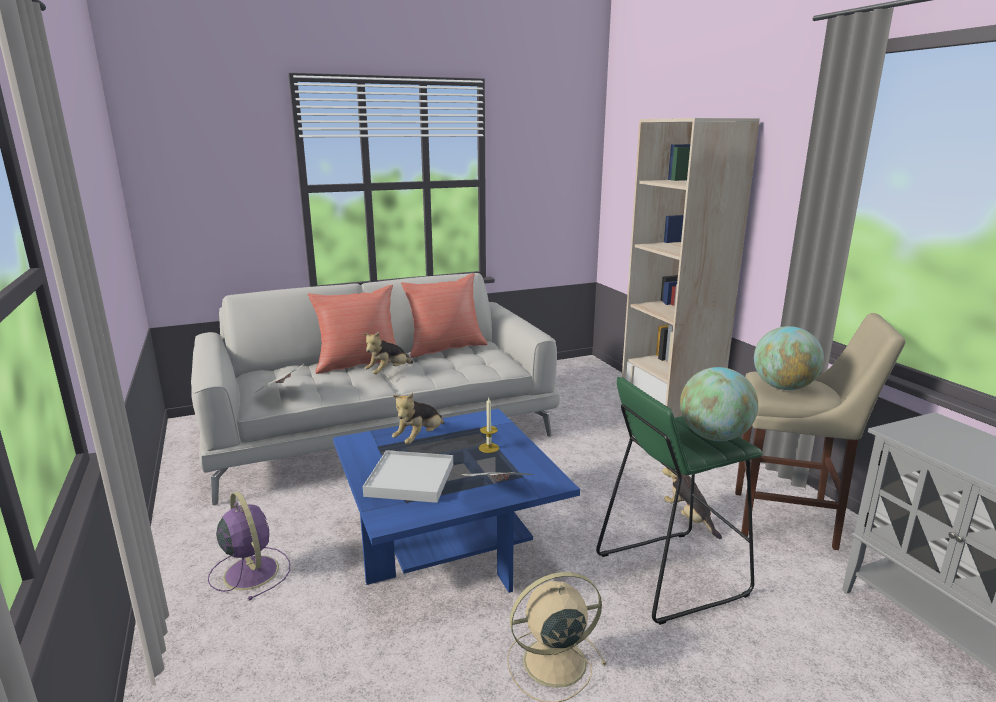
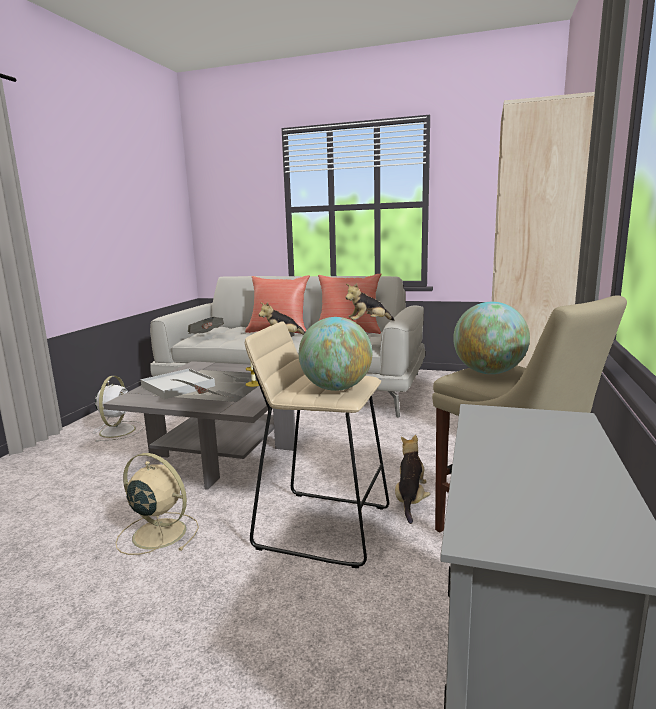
camera: 40 degrees right, 5 degrees down
(250, 571) = (118, 430): purple fan -> white fan
(419, 438) = (229, 371): plush toy -> plush toy (368, 323)
(449, 542) = (223, 452): blue coffee table -> grey coffee table
(669, 574) = (322, 526): green stool -> beige stool

